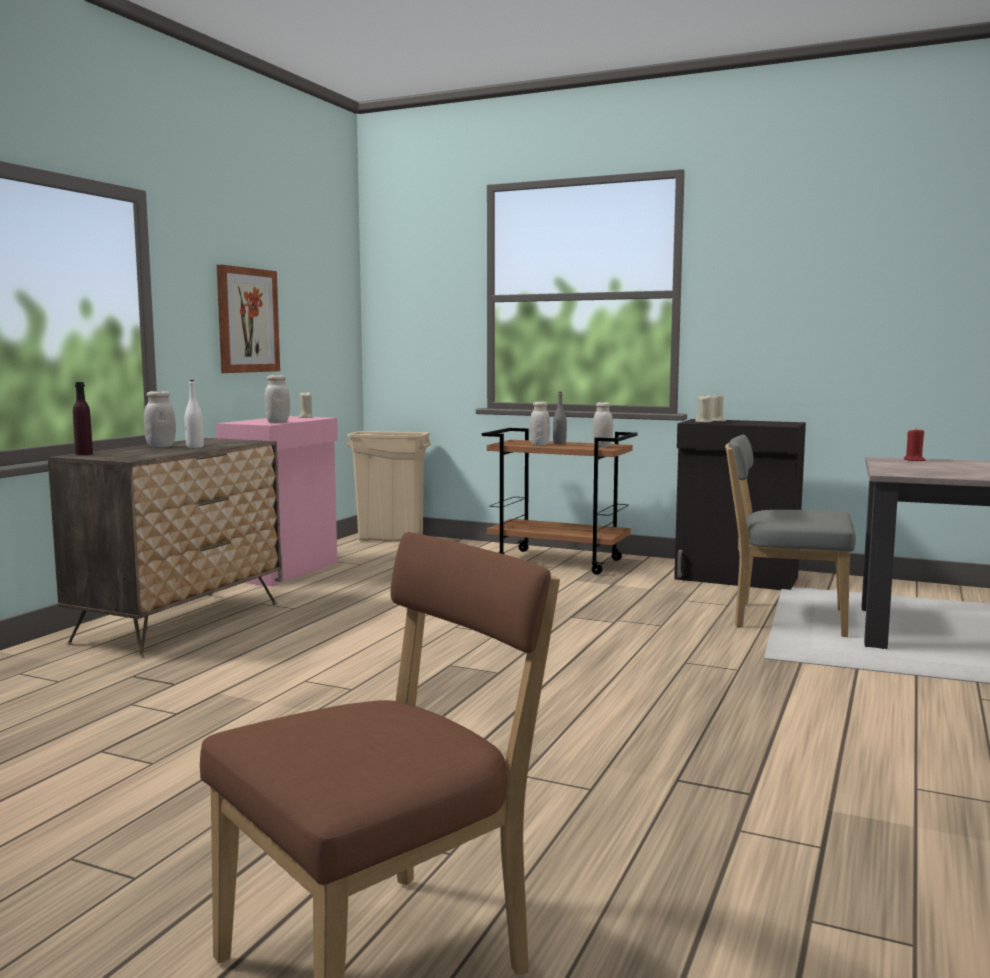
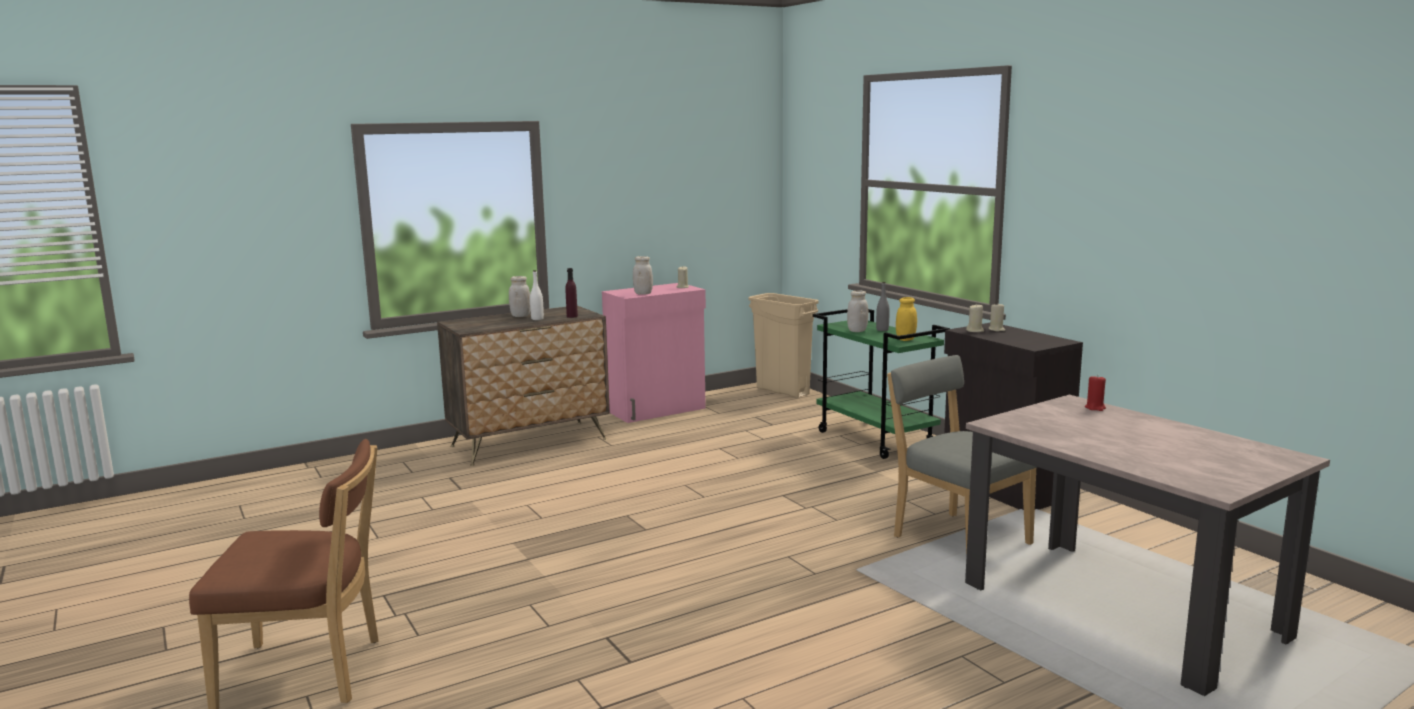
camera: 35 degrees right, 5 degrees up
(84, 454) = (460, 320): purple bottle -> purple bottle (572, 316)
(247, 320) = (641, 207): picture -> none
(559, 562) = (876, 439): brown cart -> green cart
(602, 446) = (905, 339): white jar -> yellow jar

